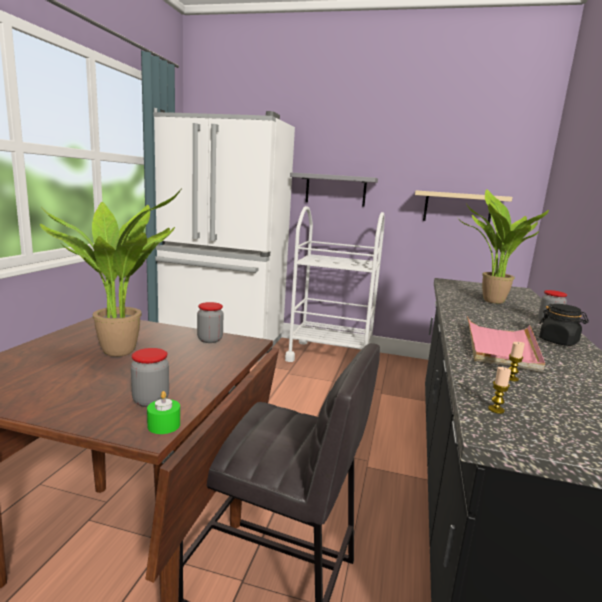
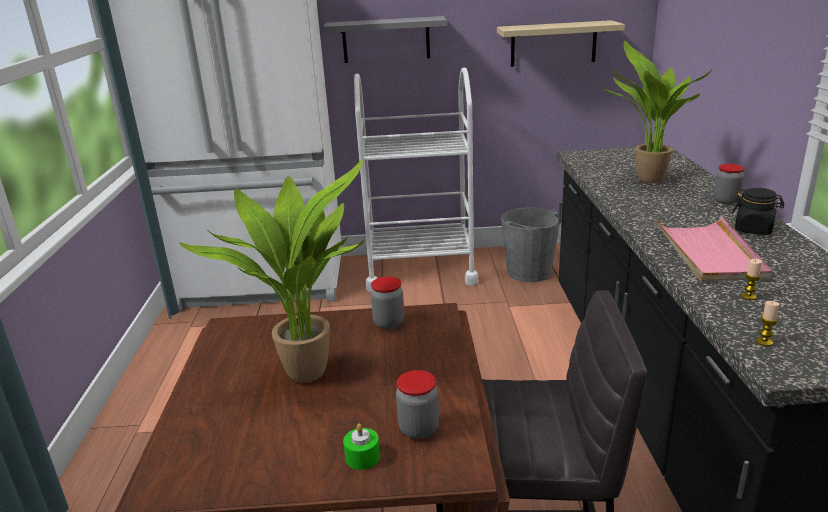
camera: 15 degrees left, 10 degrees up
(164, 425) = (465, 454): green candle -> green candle (362, 457)
(410, 375) = (529, 272): none -> grey bucket

